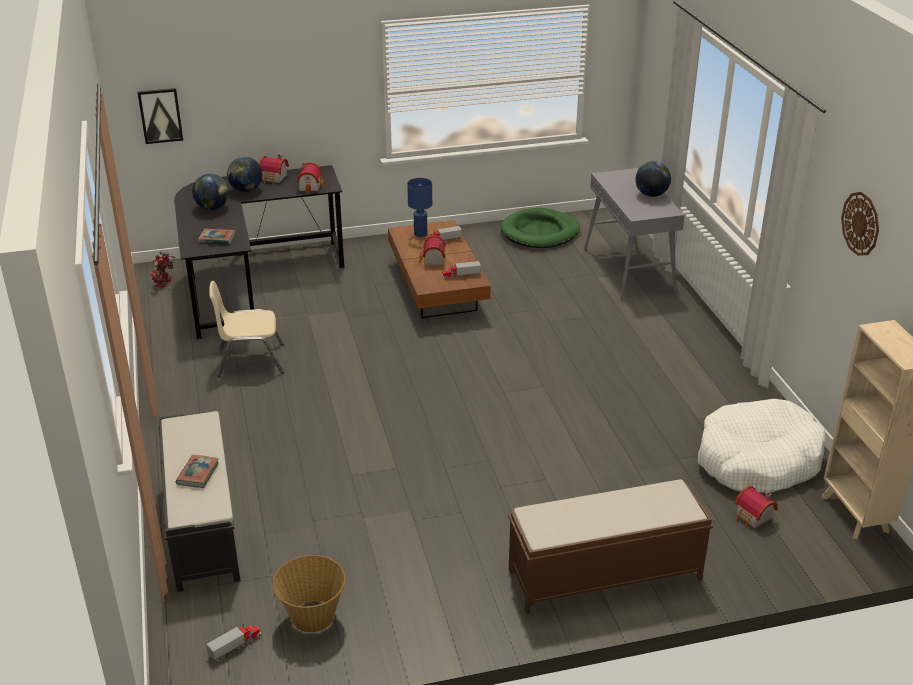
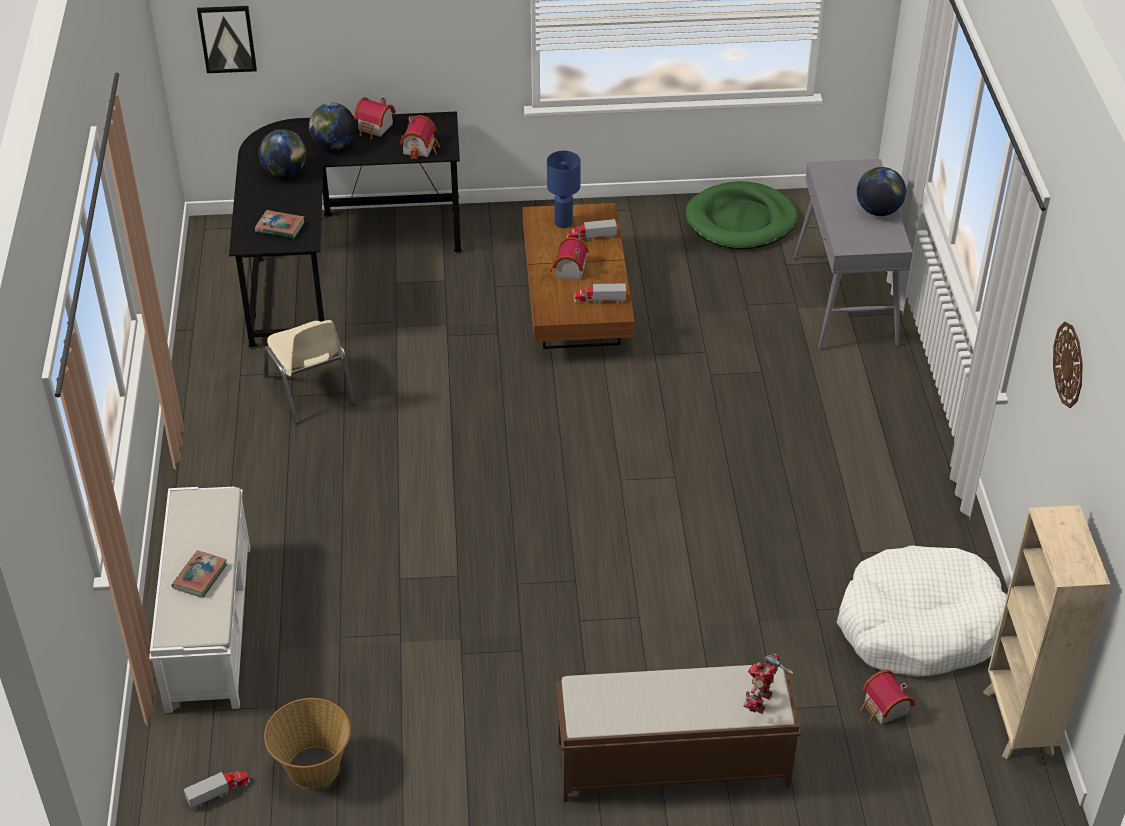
camera: 10 degrees right, 10 degrees up
(164, 283) = (223, 253): toy robot -> toy robot (760, 701)
(202, 524) = (209, 625): black bench -> white bench
(250, 360) = (310, 390): beige chair -> beige chair turned 120 degrees counterclockwise

